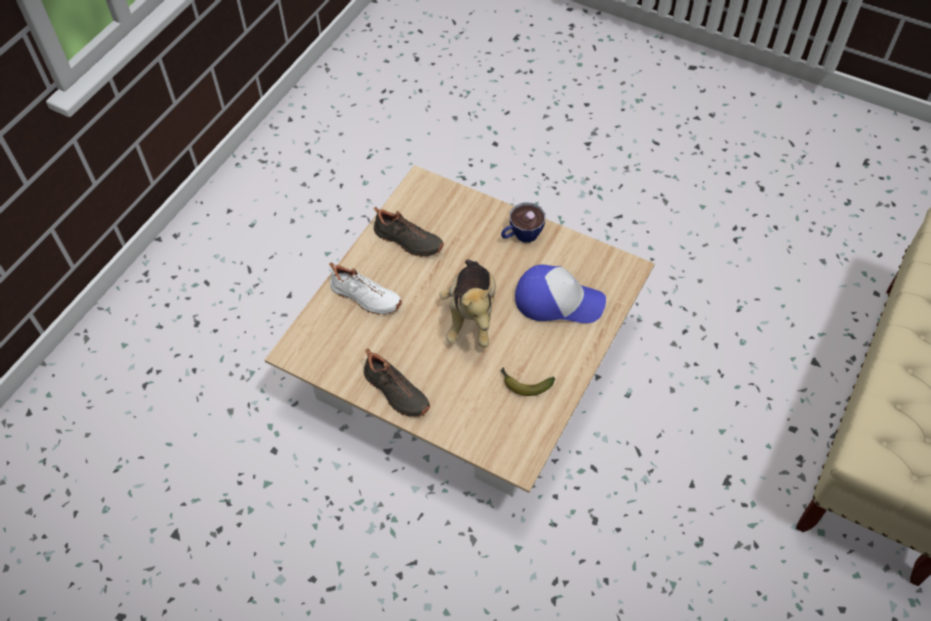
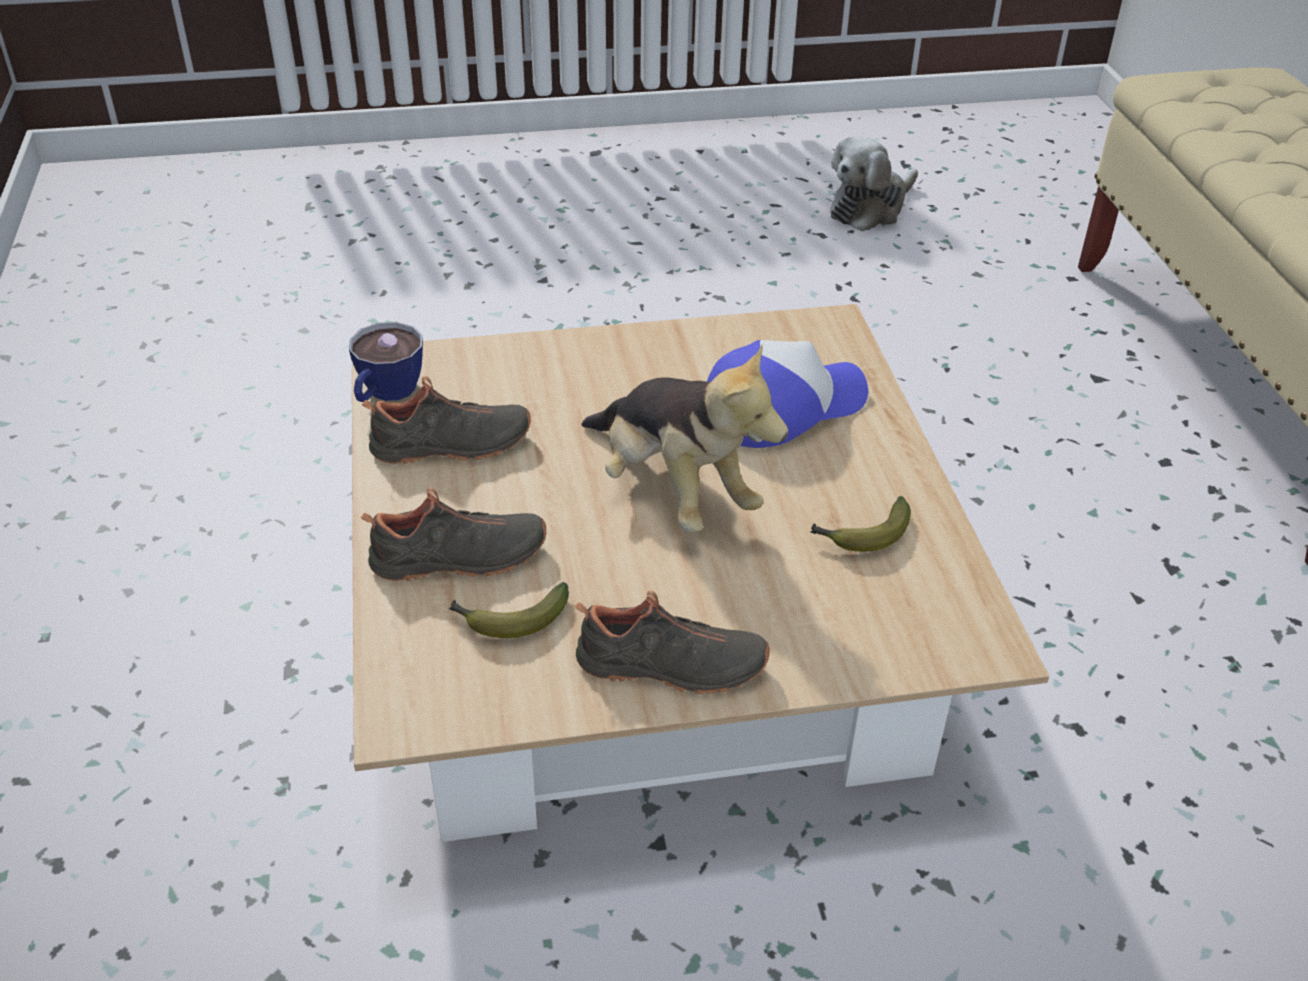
camera: 40 degrees left, 15 degrees down
(359, 335) = (509, 619): none -> banana
(365, 298) = (459, 560): white shoe -> black shoe
(521, 236) = (631, 357): cup -> cup (385, 394)
(809, 184) = (870, 208): none -> plush toy

